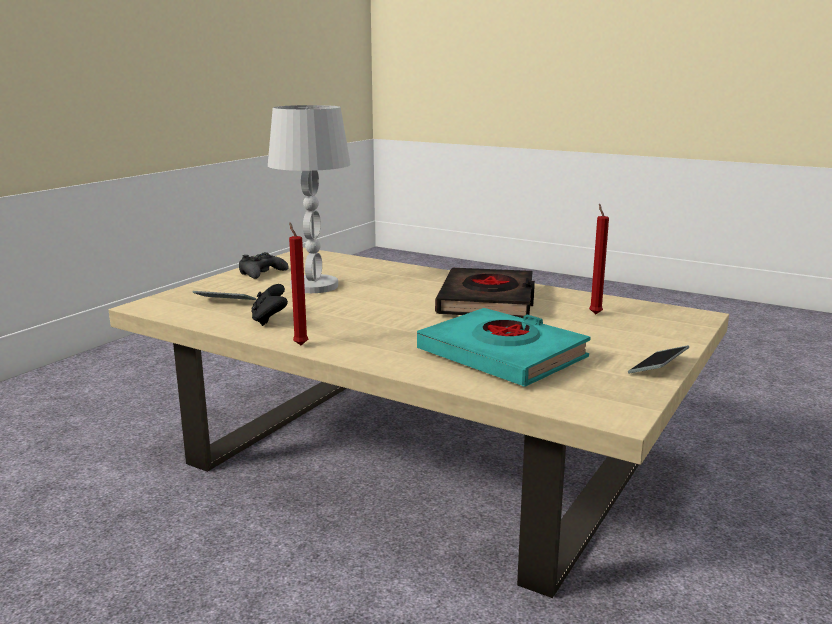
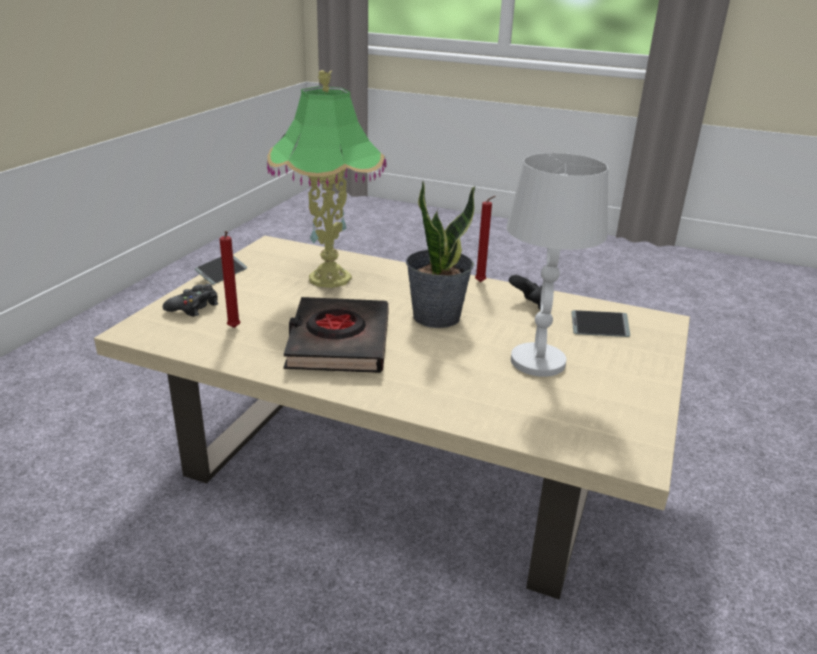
camera: 170 degrees right, 10 degrees up
(261, 273) = (628, 388): black game controller -> black game controller (194, 307)
(382, 316) = (436, 316): none -> potted plant
(502, 355) = (330, 279): turquoise book -> table lamp

